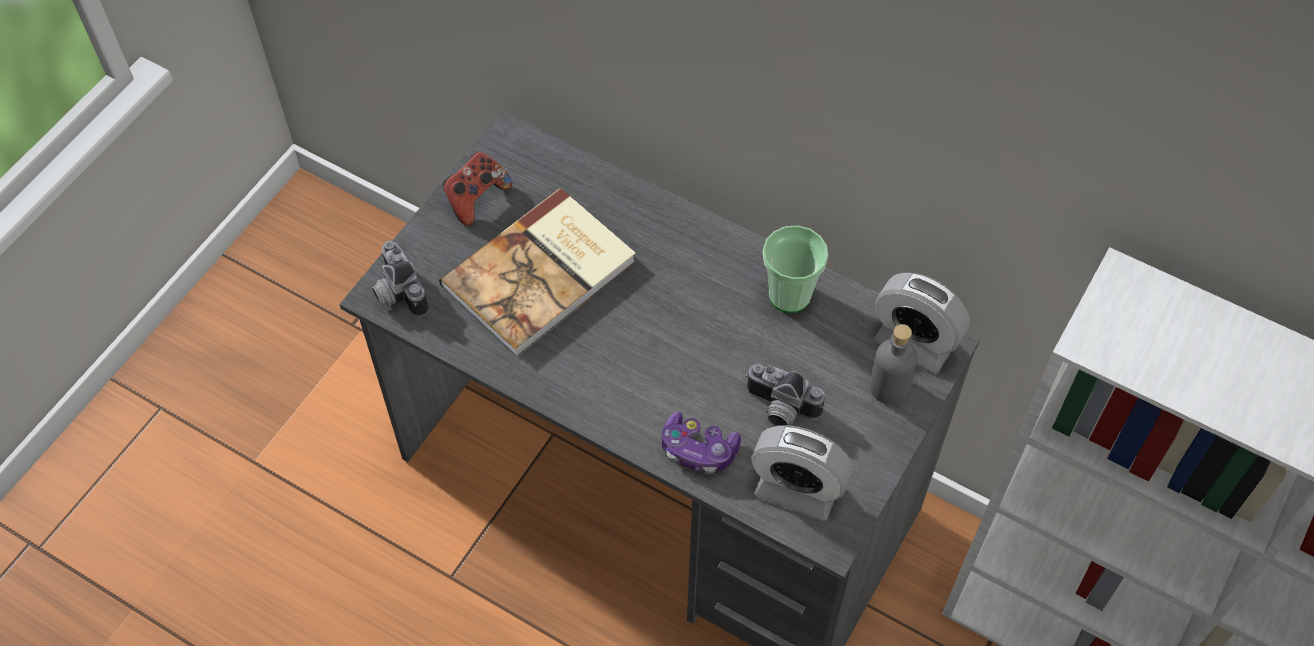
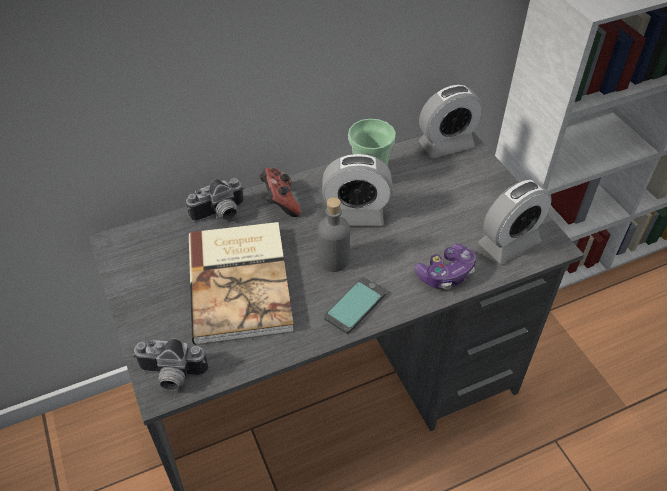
camera: 55 degrees left, 10 degrees down
(476, 198) = (143, 285): game controller -> game controller (280, 202)
(589, 390) = (355, 305): none -> phone
(716, 317) = (356, 215): none -> alarm clock
(779, 410) = (446, 222): camera -> camera (220, 215)
(889, 387) = (467, 169): grey bottle -> grey bottle (334, 260)

